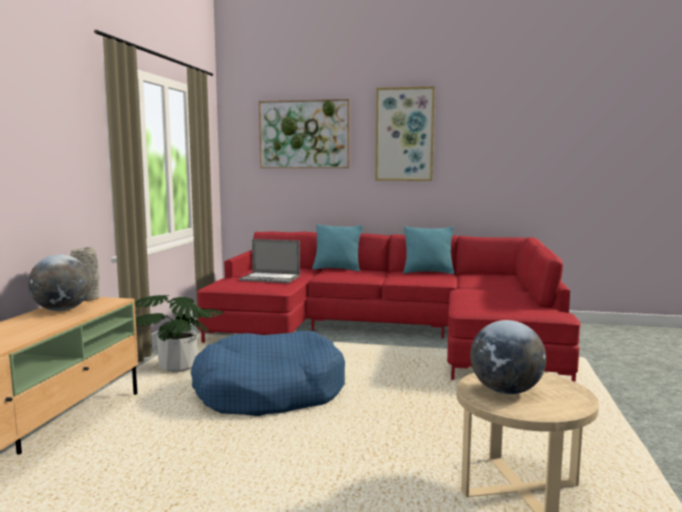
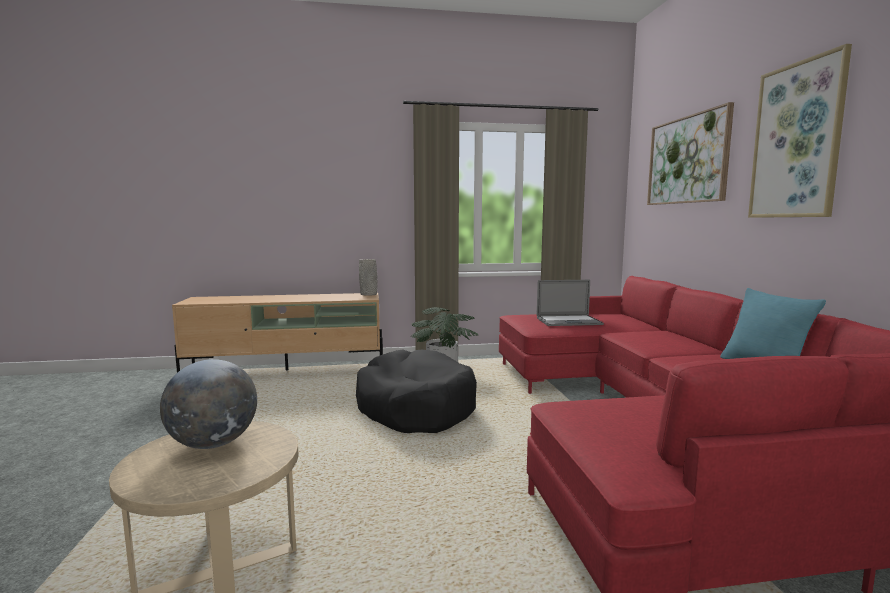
camera: 70 degrees right, 0 degrees up
(62, 310) = (337, 296): globe -> none
(269, 392) = (415, 407): blue dog bed -> black dog bed
(270, 278) = (568, 321): laptop -> laptop turned 90 degrees counterclockwise
(337, 269) = (669, 333): turquoise pillow -> none

